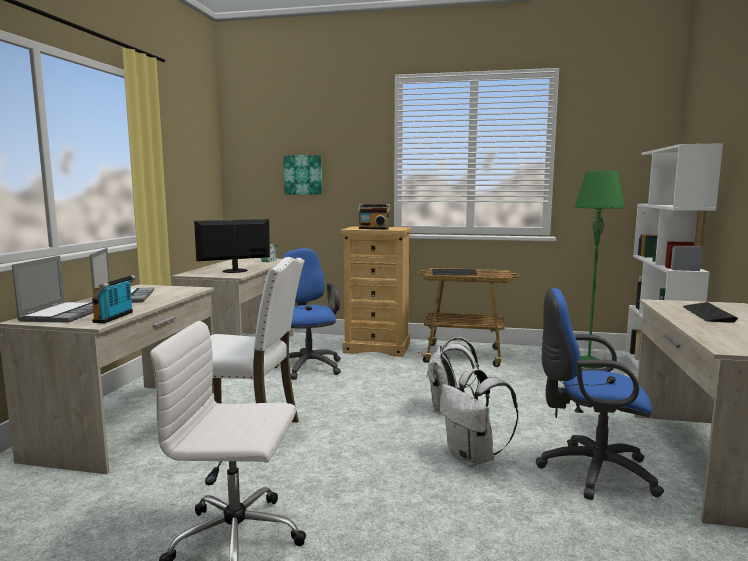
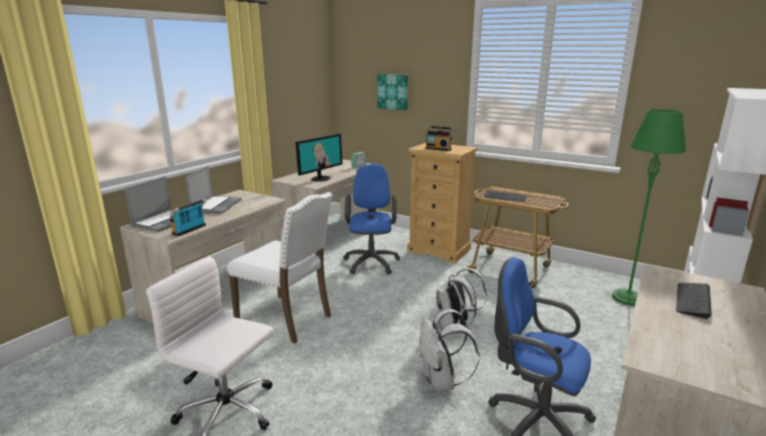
camera: 20 degrees right, 10 degrees up
(235, 271) = (320, 178): monitor -> monitor turned 135 degrees clockwise

